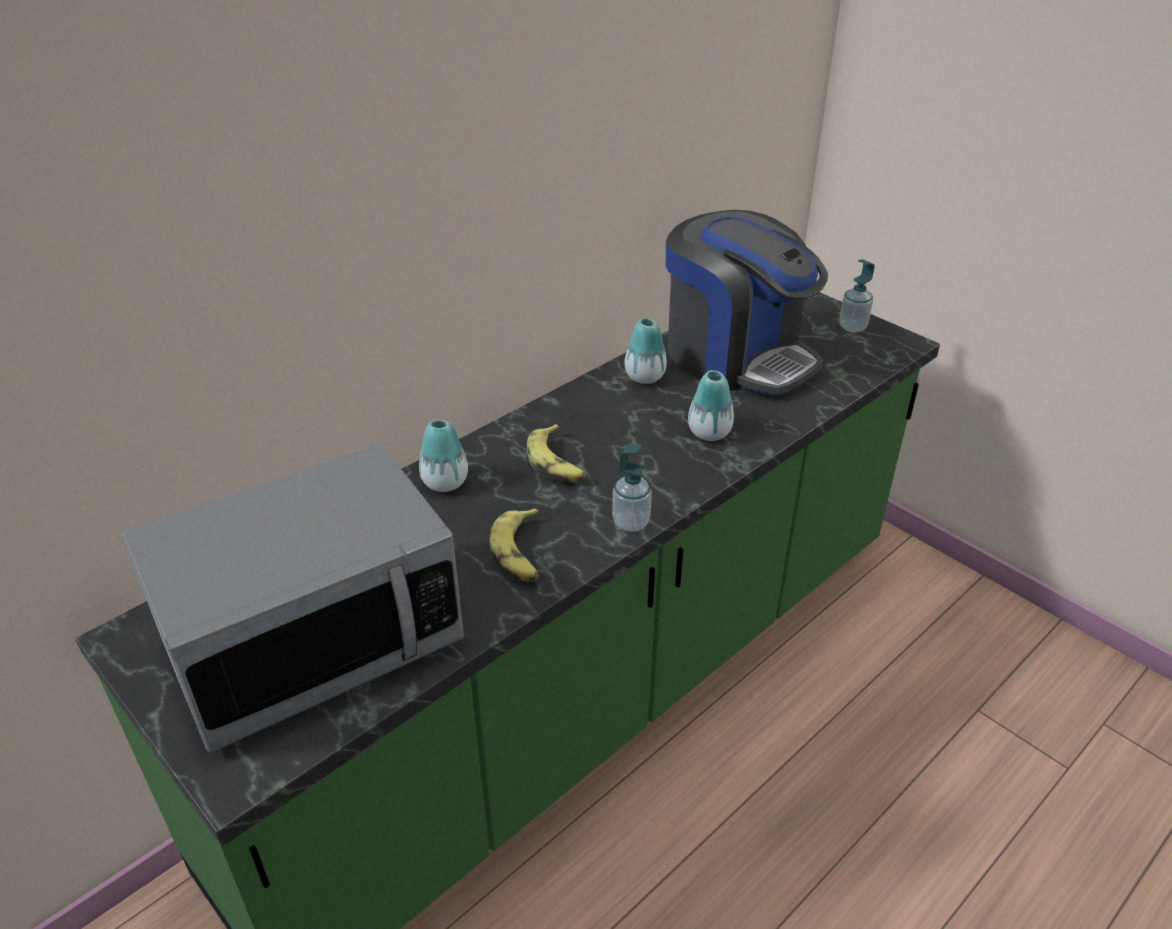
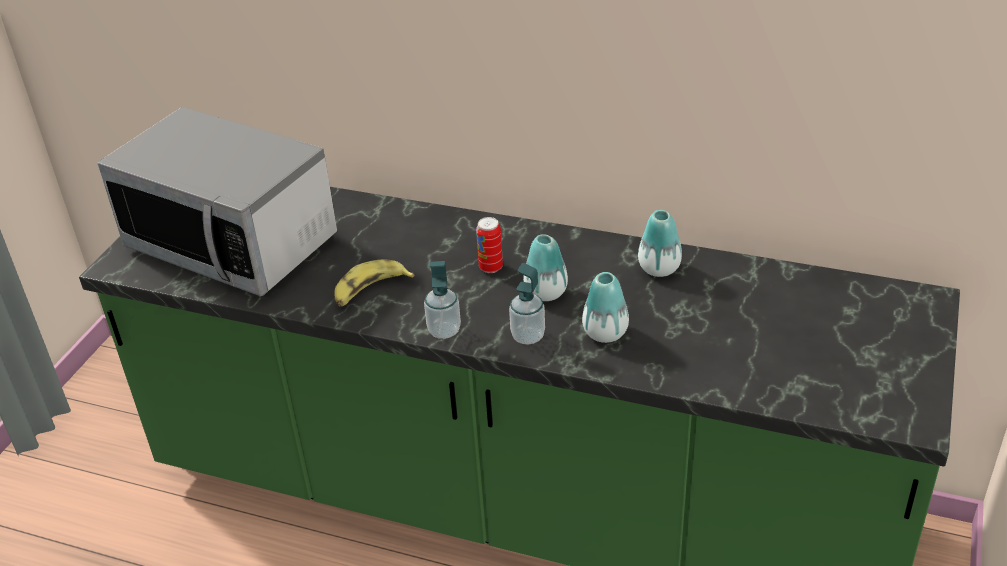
camera: 65 degrees right, 0 degrees up
(445, 482) = (425, 227): vase -> vase (545, 293)
(556, 463) = (491, 267): banana -> can
(737, 356) = (752, 311): coffee machine -> none
(852, 327) = (903, 373): soap dispenser -> soap dispenser (528, 336)

